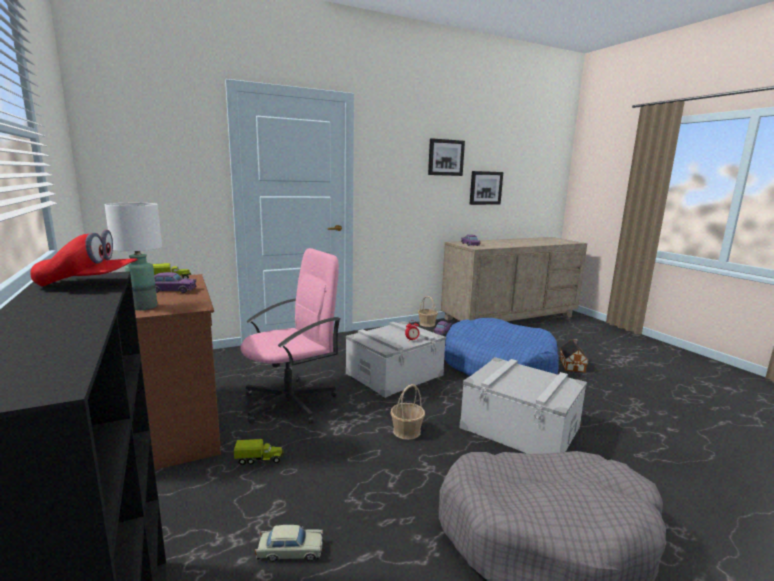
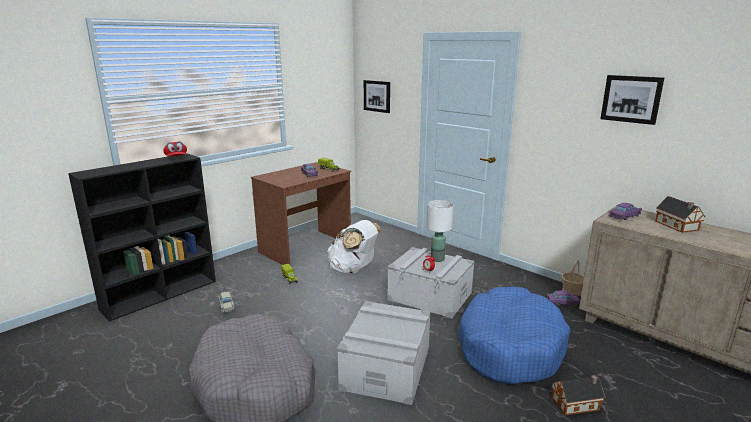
camera: 70 degrees right, 5 degrees up
(143, 307) = (277, 178): white table lamp -> white table lamp (437, 259)
(291, 402) = (353, 270): pink office chair -> white backpack
(406, 431) = (345, 317): basket -> none
(485, 188) = (702, 146): picture -> picture (377, 96)
(494, 242) = (677, 226): none -> toy house

